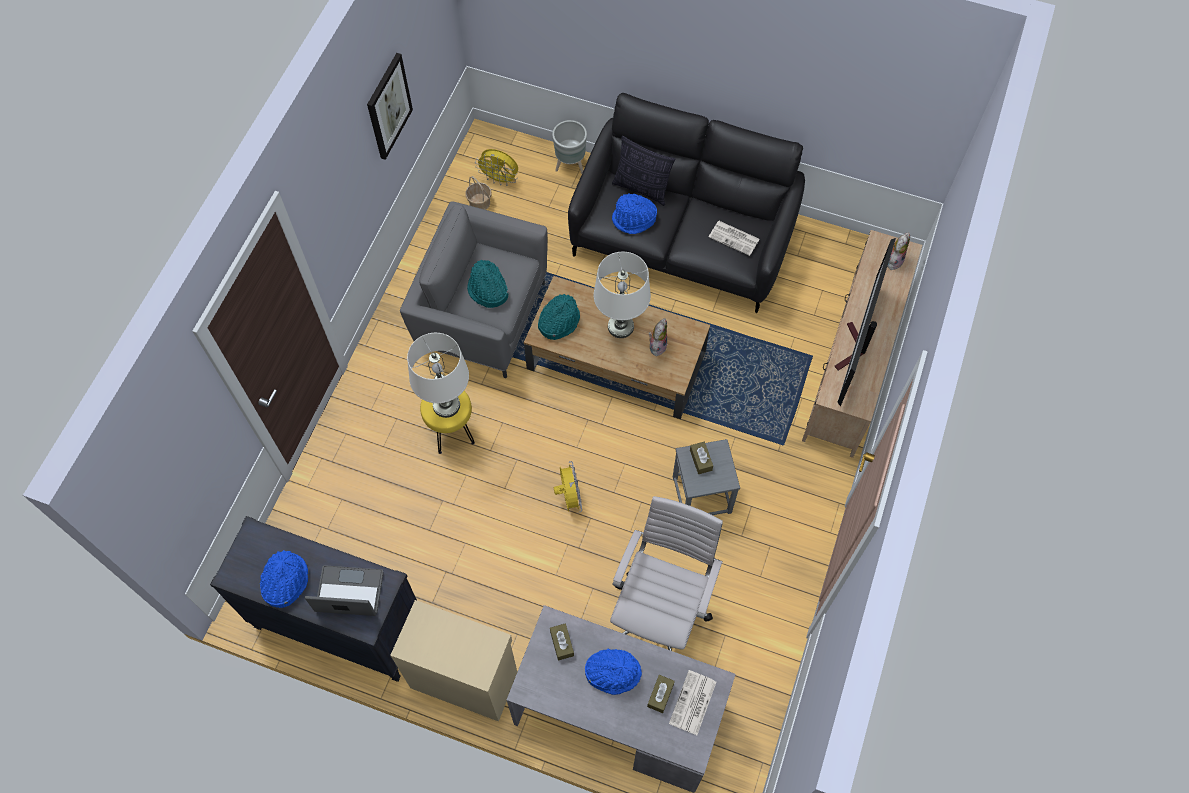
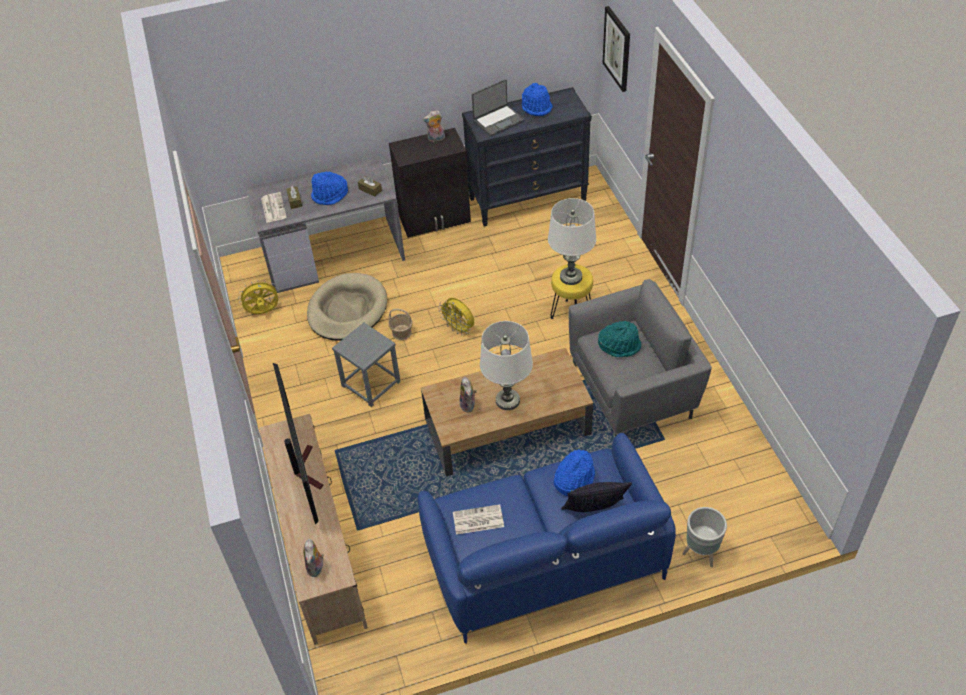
camera: 145 degrees right, 15 degrees down
(388, 106) = (782, 286): picture -> picture (617, 48)
(429, 650) = (436, 139): none -> plush toy
(464, 678) = (435, 219): beige cabinet -> black cabinet
(479, 203) = (733, 468): basket -> basket (401, 332)
(500, 179) = (741, 499): yellow fan -> yellow fan (263, 312)
(558, 321) = (555, 375): turquoise hat -> none
(660, 611) = (347, 310): white office chair -> beige dog bed
(682, 238) = (544, 556): black sofa -> blue sofa
(700, 460) = (371, 346): brown tissue box -> none

